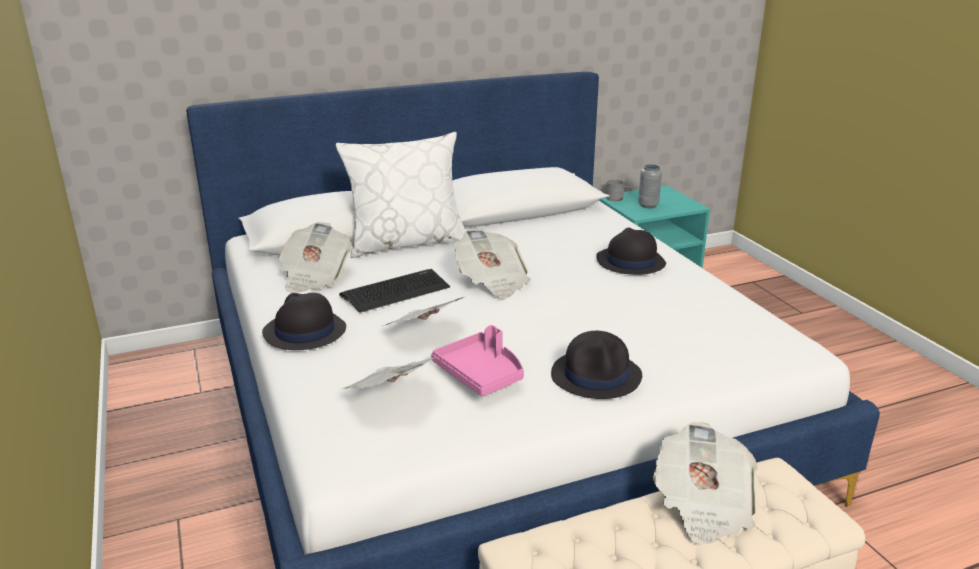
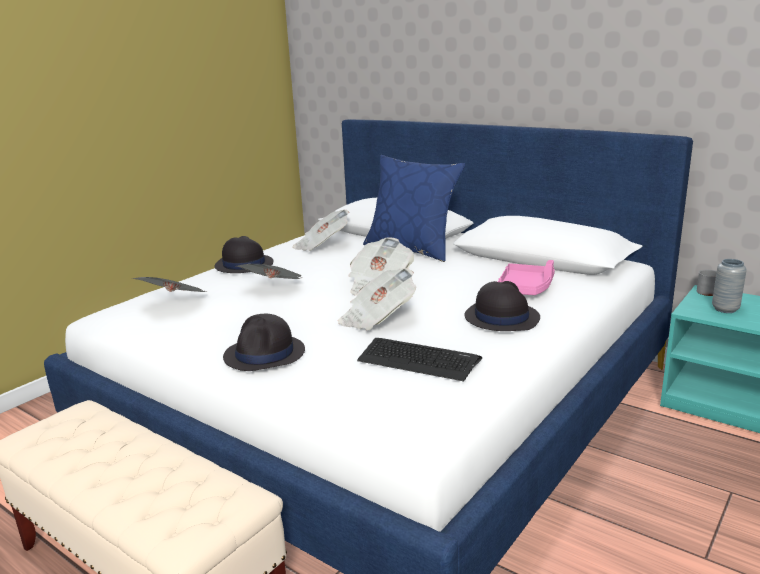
camera: 60 degrees right, 5 degrees down
(396, 291) = (325, 267): keyboard -> keyboard (418, 360)
(406, 243) = (412, 249): white pillow -> blue pillow
(481, 374) = (224, 317): pink tray -> pink tray (525, 288)
(703, 506) = (164, 469): newspaper -> newspaper (377, 319)

